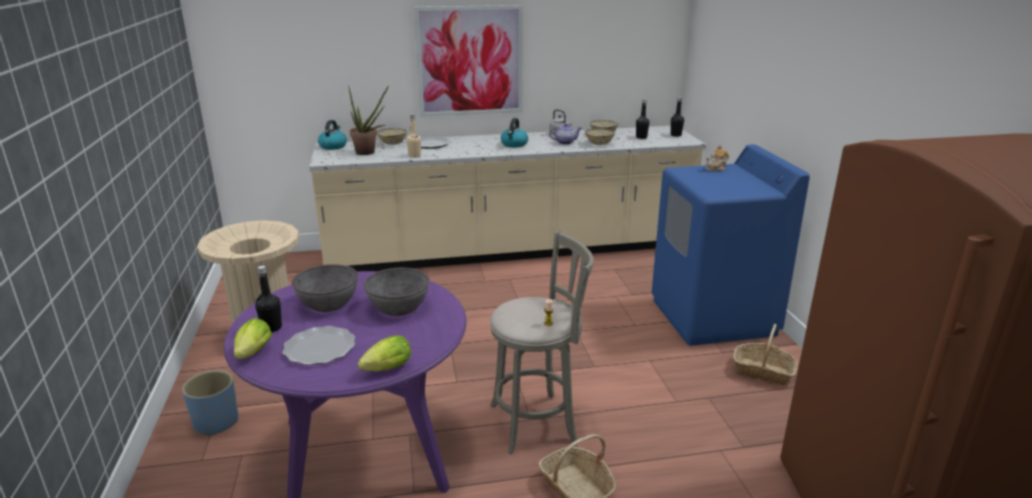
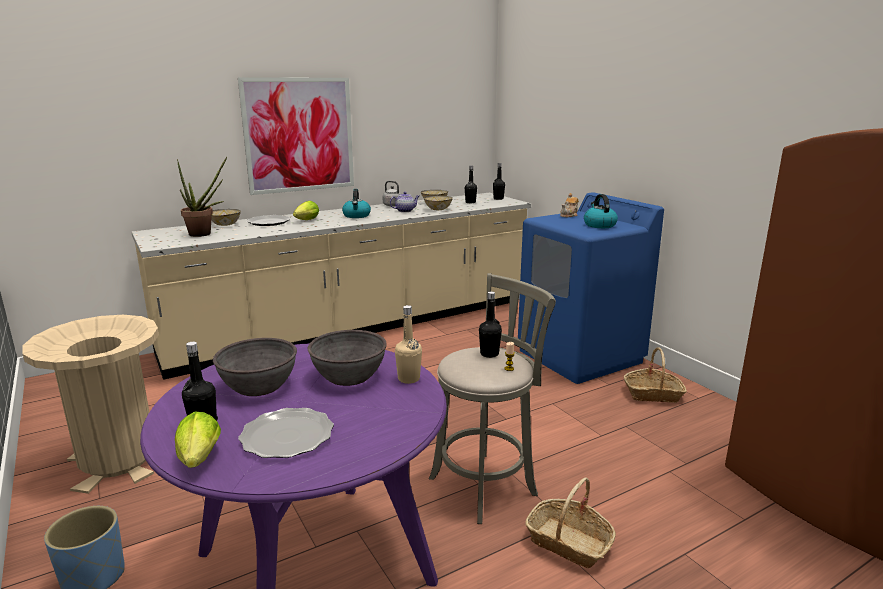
camera: 20 degrees left, 5 degrees down
(333, 146) = (156, 232): kettle -> kettle (599, 225)
(385, 370) = (390, 444): lettuce -> lettuce (306, 220)
(414, 156) = (260, 232): beige bottle -> beige bottle (408, 379)
(543, 306) = (489, 354): none -> black bottle

